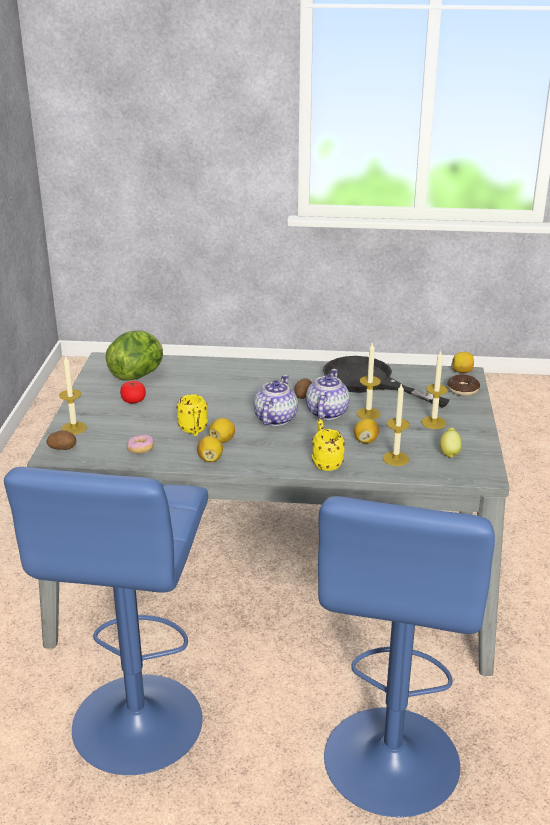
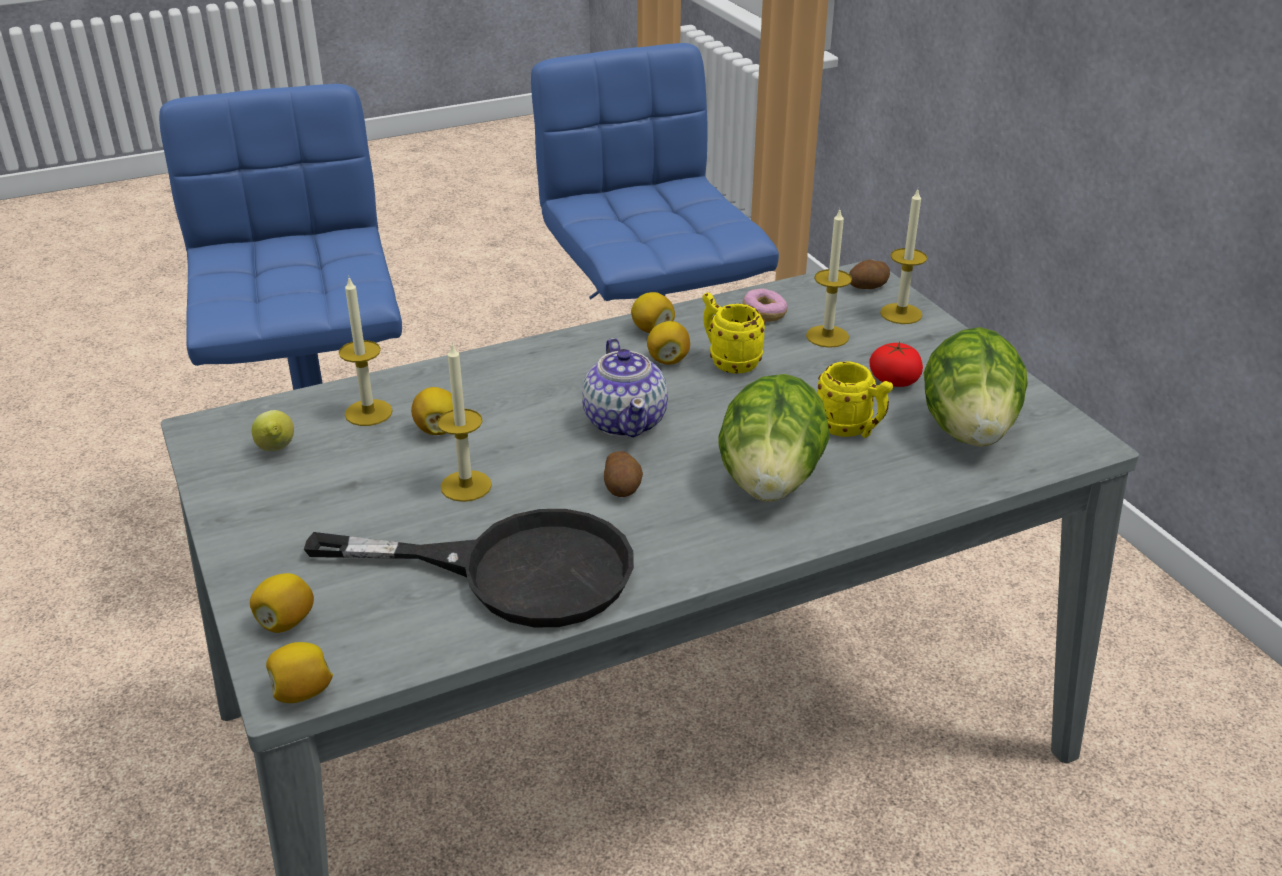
camera: 150 degrees right, 5 degrees up
(242, 381) = (770, 482): none -> lettuce
(325, 462) = (479, 374): yellow mug -> yellow mug (851, 430)
(326, 413) = (546, 462): teapot -> none
(433, 422) = (326, 507): candle -> candle (827, 336)
(462, 390) = (286, 622): donut -> lemon

